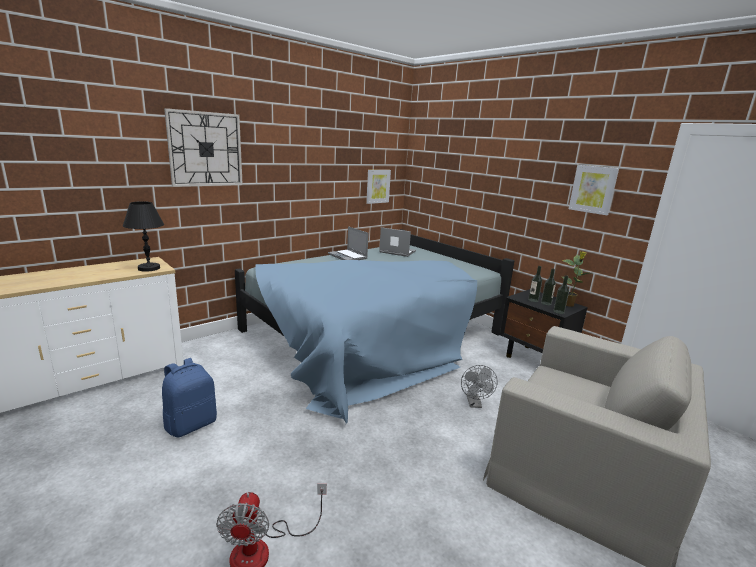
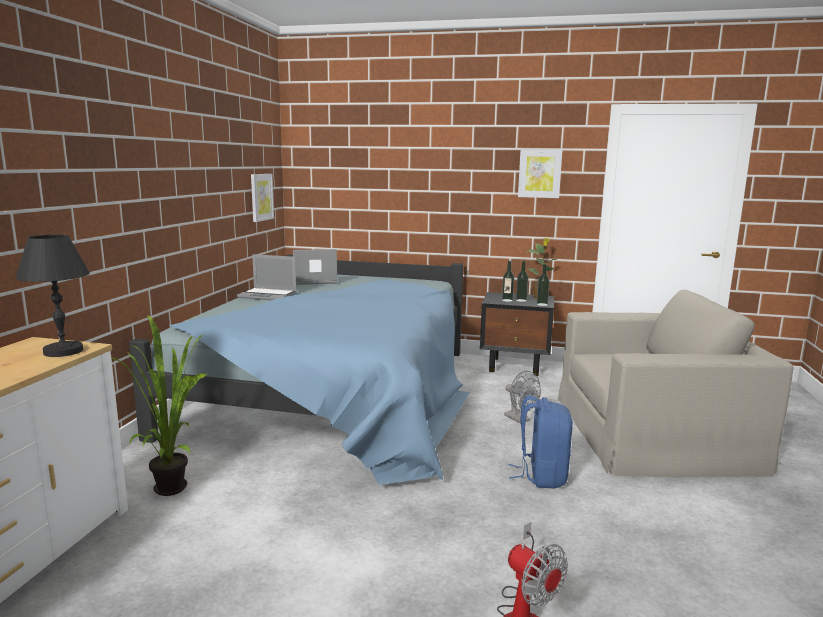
camera: 35 degrees left, 5 degrees down
(191, 424) = (256, 563): blue backpack -> blue backpack (541, 475)
(205, 149) = (79, 147): wall clock -> none
(219, 360) = (173, 484): none -> potted plant

